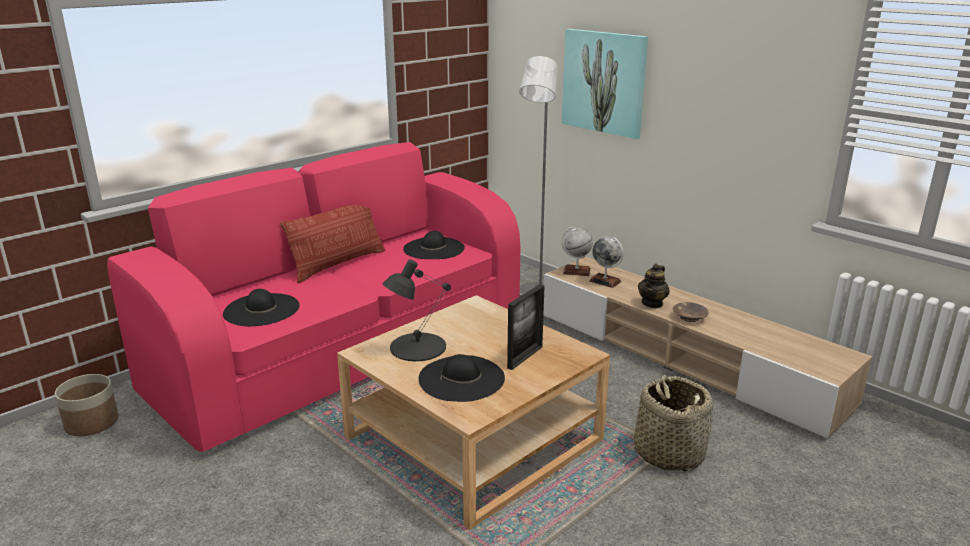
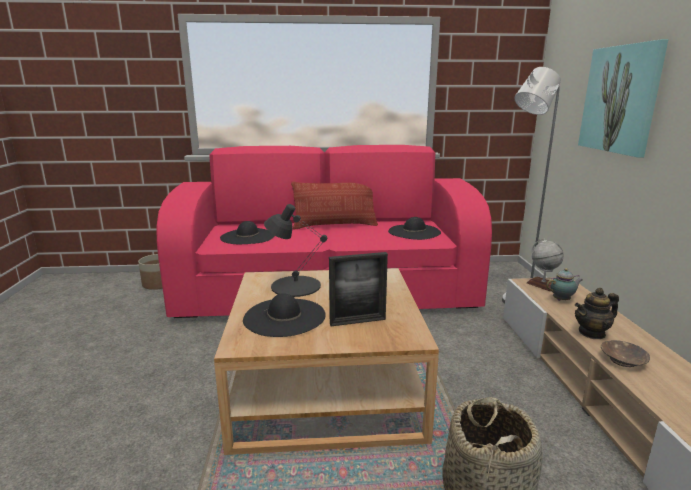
camera: 40 degrees right, 5 degrees down
(605, 281) = (562, 300): globe -> teapot

